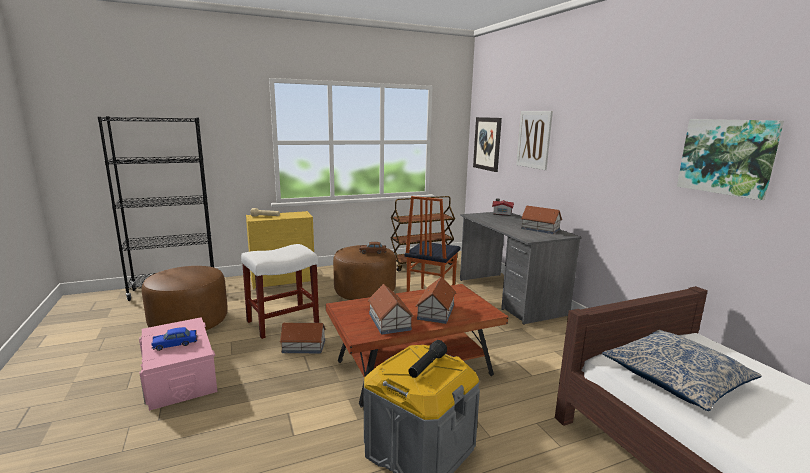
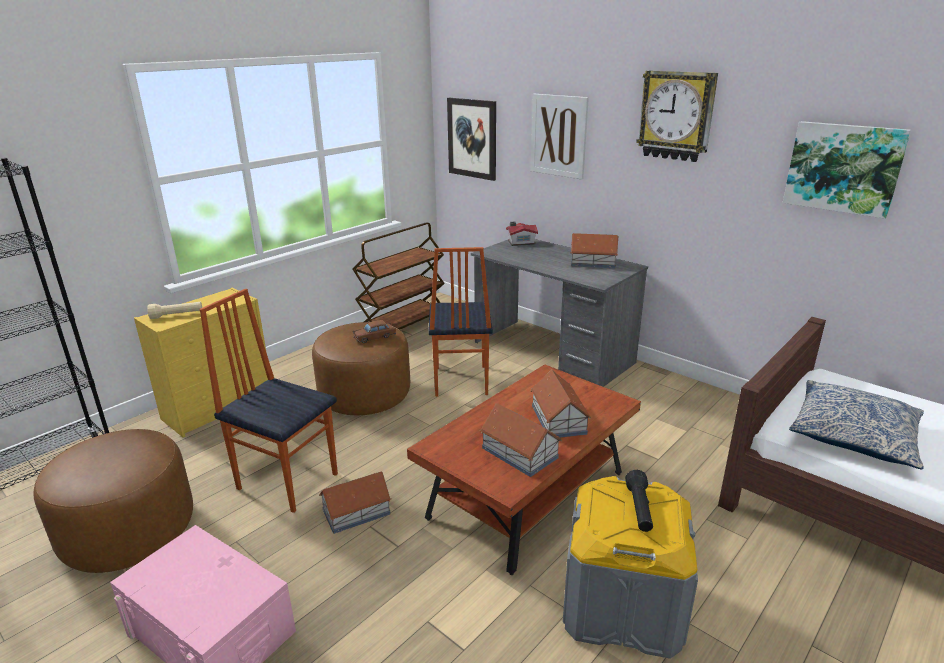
camera: 25 degrees left, 10 degrees up
(175, 344) = (205, 588): blue toy car -> none
(283, 321) = (288, 480): white stool -> chair
(606, 120) = (676, 116): none -> wall clock

